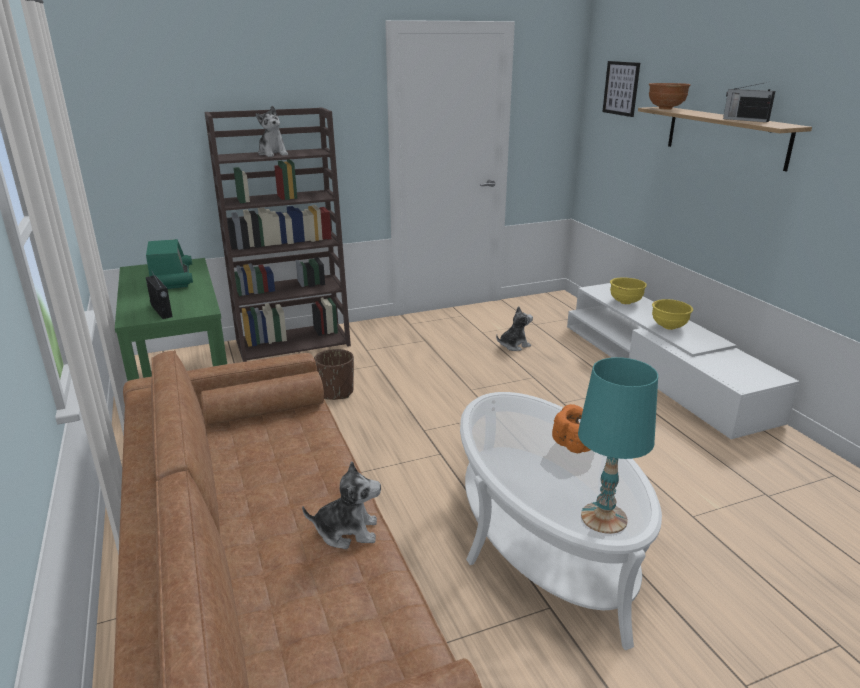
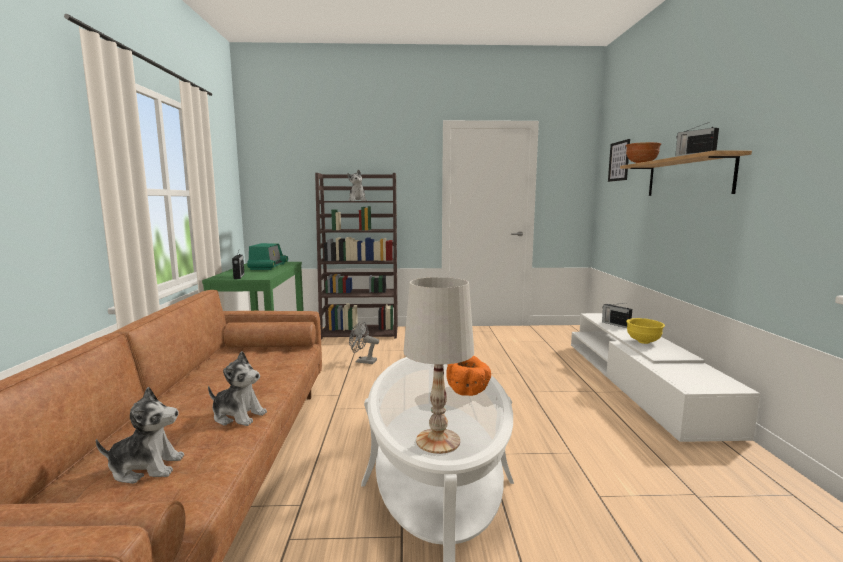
camera: 20 degrees right, 15 degrees down
(336, 392) = (363, 361): brown planter -> grey fan
(514, 345) = (518, 352): plush toy -> plush toy (146, 467)
(604, 517) = (438, 441): turquoise table lamp -> white table lamp
(626, 302) = (615, 324): yellow bowl -> radio

